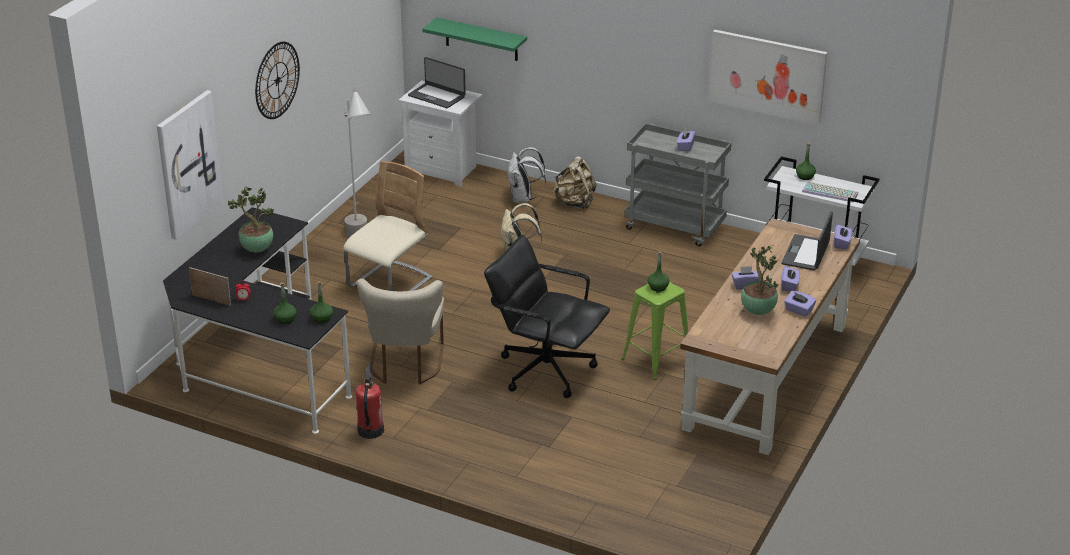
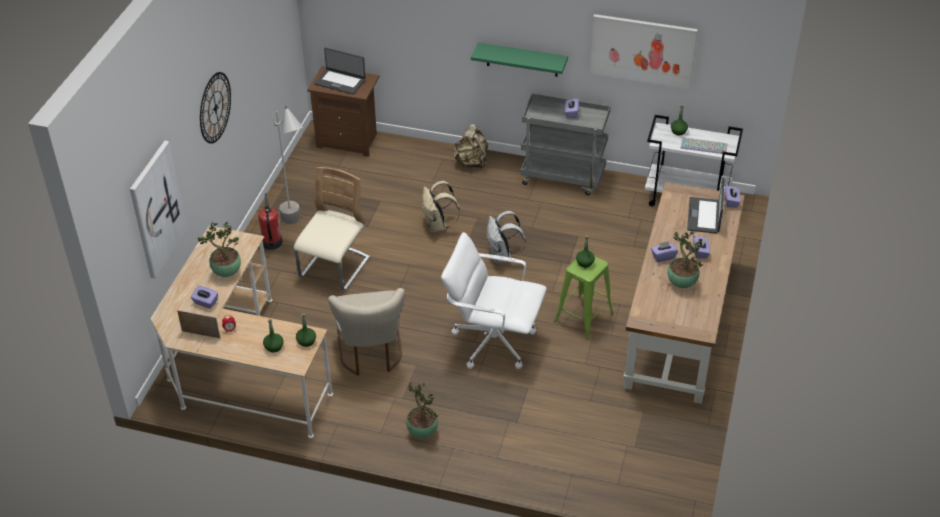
camera: 10 degrees left, 10 degrees up
(257, 363) = (239, 369): black desk -> beige desk
(370, 431) = (359, 427): fire extinguisher -> fire extinguisher (272, 243)
(439, 443) = (422, 431): none -> potted plant
(443, 169) = (349, 141): white nightstand -> brown nightstand
(481, 39) = (376, 30): green shelf -> green shelf (522, 59)
(523, 199) = (426, 163): white backpack -> white backpack (502, 256)
(545, 370) = (493, 341): black office chair -> white office chair
(799, 310) = (715, 278): purple tissue box -> purple tissue box (205, 302)

